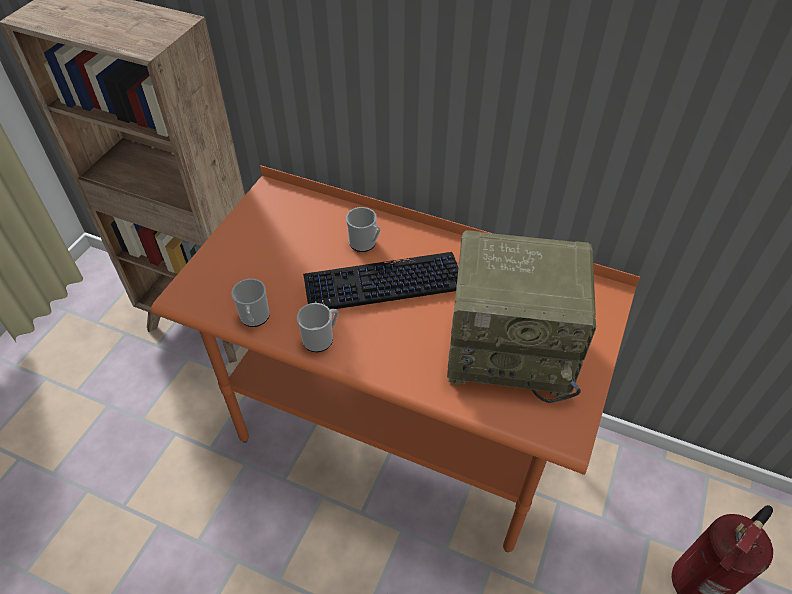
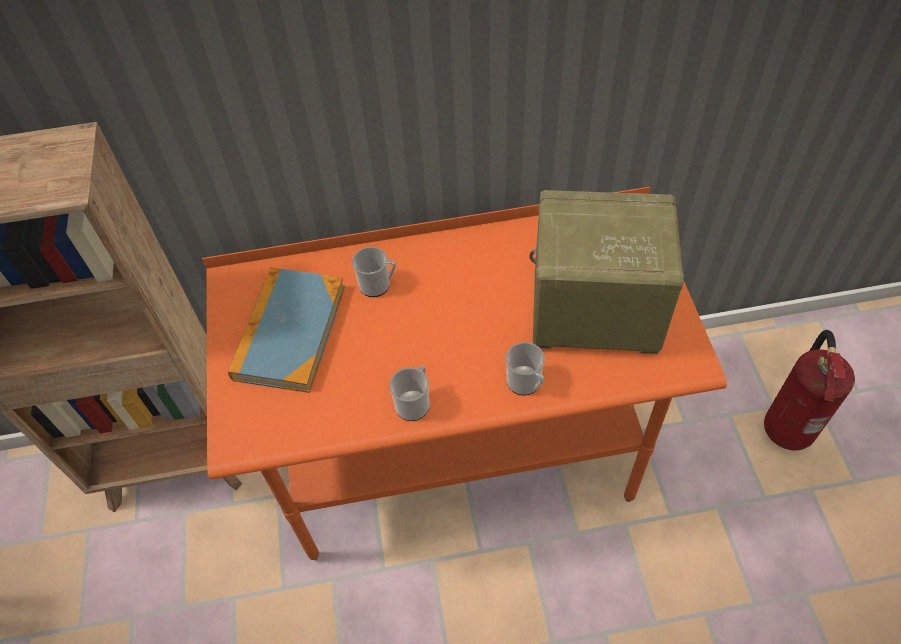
camera: 30 degrees left, 5 degrees up
(254, 318) = (331, 421): mug -> mug (526, 384)
(278, 244) = (290, 332): none -> book
(383, 283) = (428, 315): keyboard -> none
(512, 349) = (591, 312): radio -> radio turned 150 degrees counterclockwise

